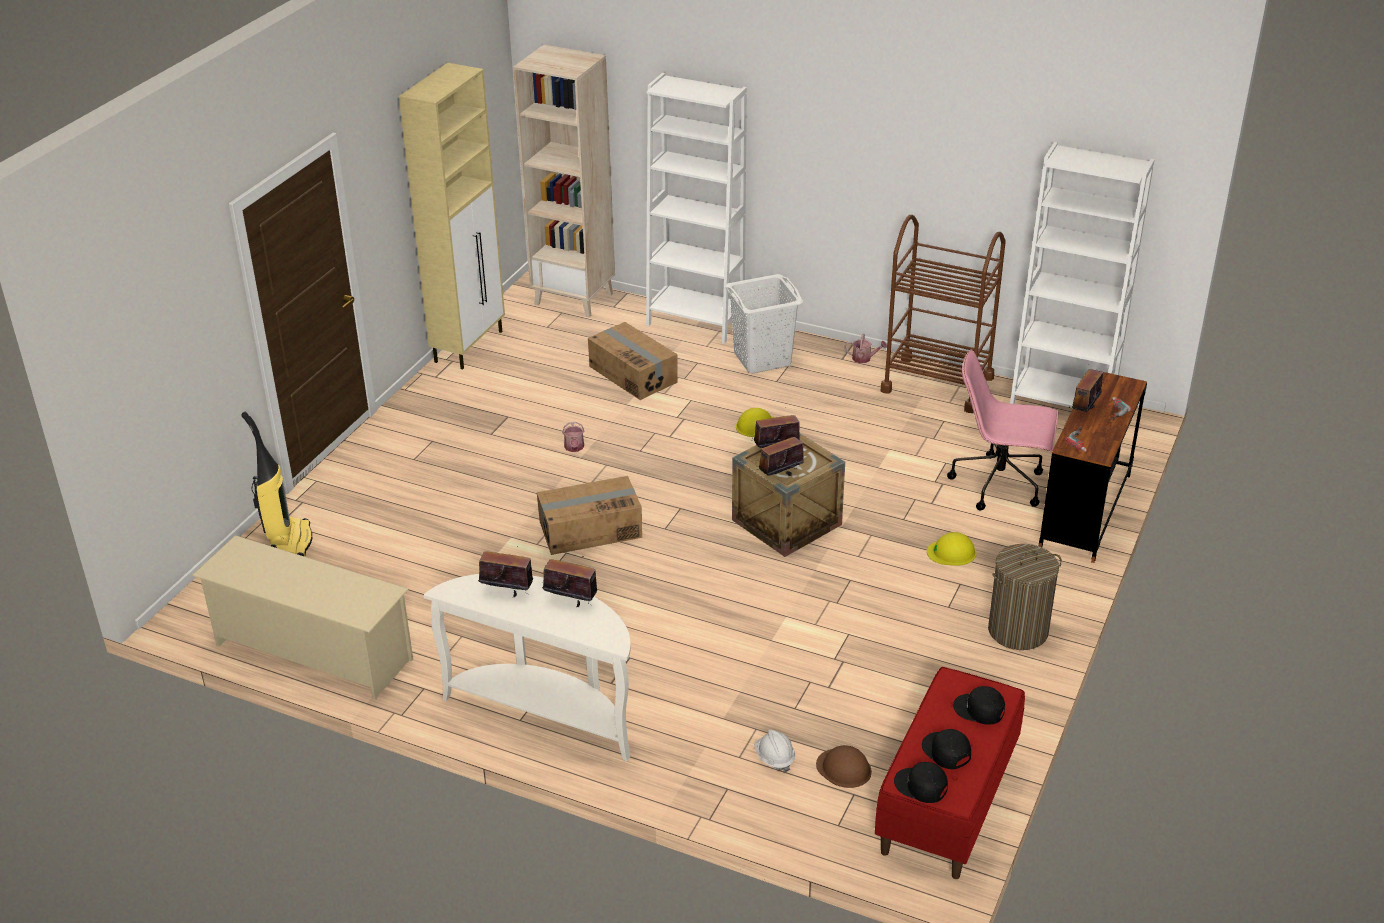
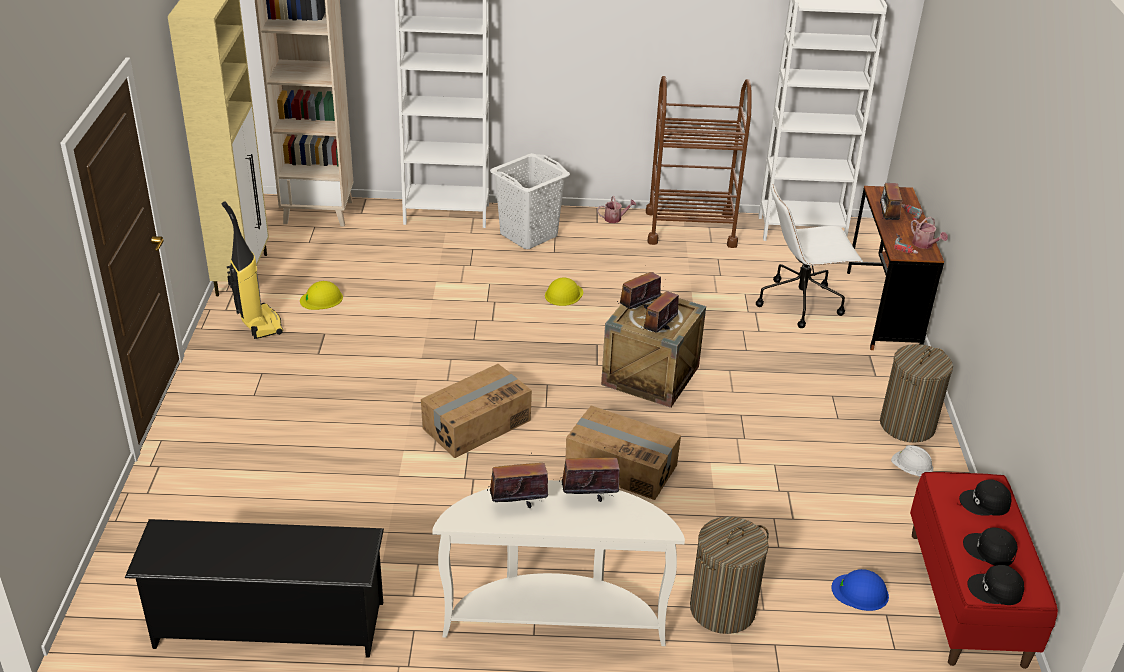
camera: 25 degrees left, 0 degrees up
(289, 541) = (169, 511): vacuum cleaner -> vacuum cleaner (259, 323)
(312, 652) = (268, 625): beige shoe rack -> black shoe rack
(574, 448) = (409, 350): watering can -> watering can (924, 245)
(633, 374) = (420, 270): cardboard box -> cardboard box (621, 466)
(701, 746) = (722, 609): none -> laundry basket
(774, 758) = (795, 601): white hard hat -> white hard hat (910, 470)
(844, 768) = (860, 592): brown hard hat -> blue hard hat
(952, 552) = (806, 370): yellow hard hat -> yellow hard hat (321, 299)
(1000, 484) = (801, 302): pink office chair -> white office chair

